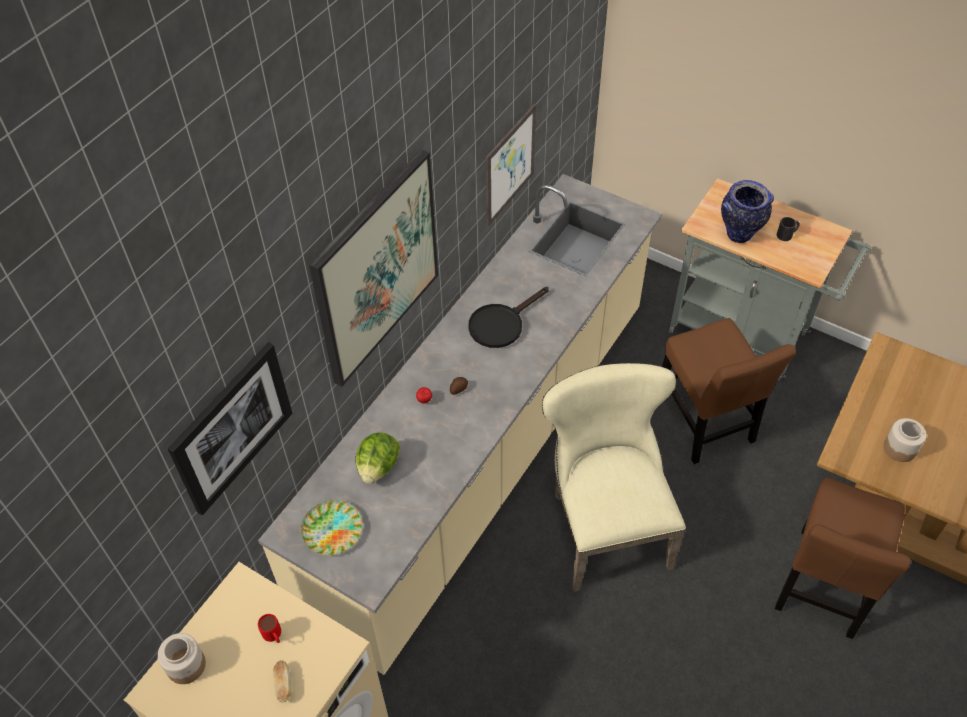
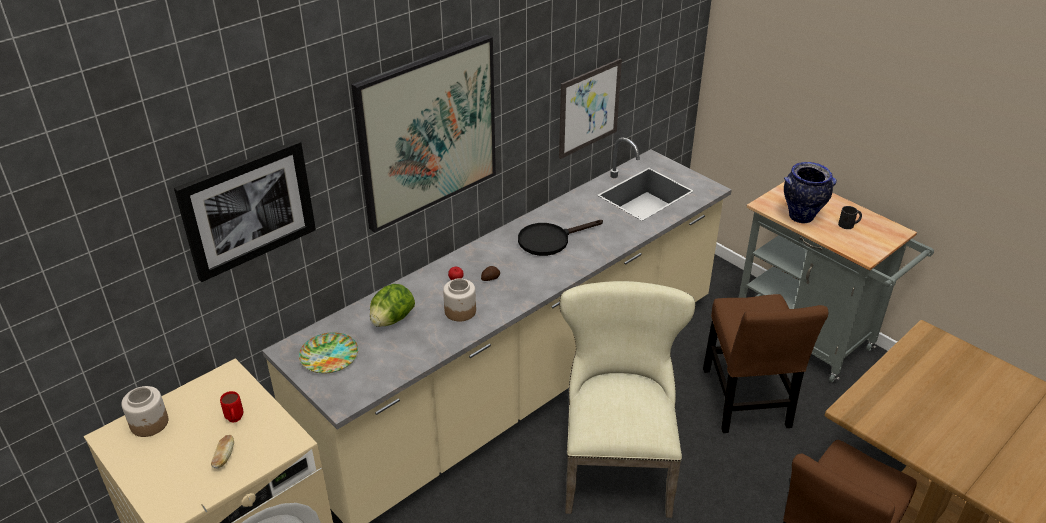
camera: 15 degrees right, 15 degrees down
(900, 448) = (917, 416): jar -> jar (460, 311)

